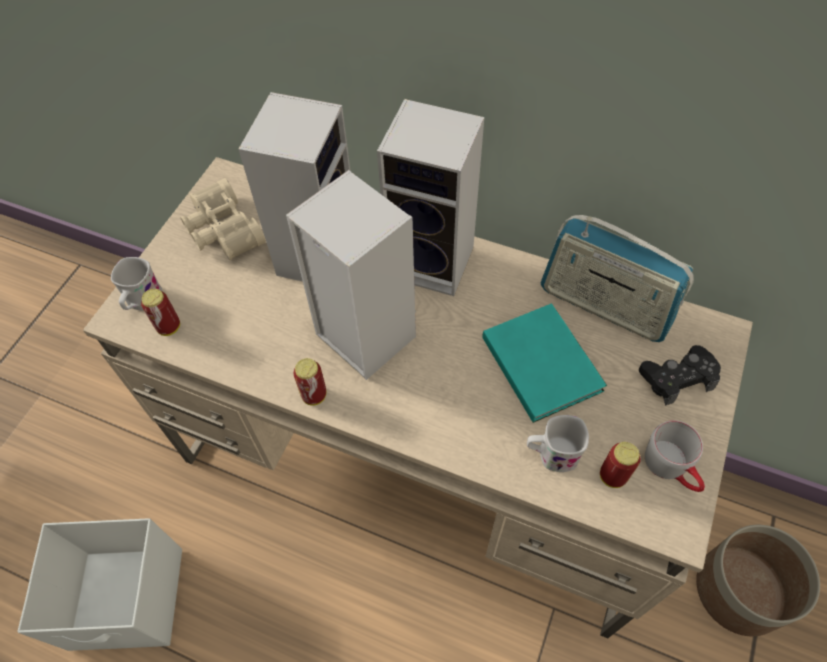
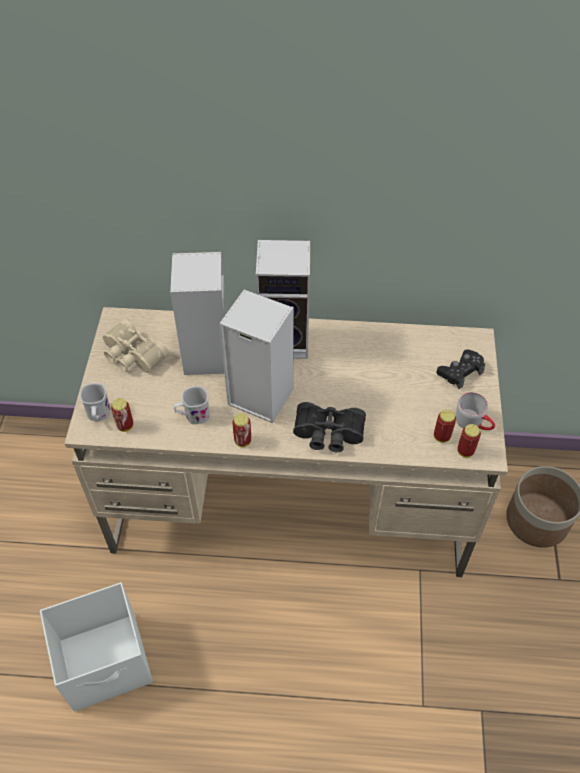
camera: 20 degrees left, 5 degrees down
(439, 422) = (328, 435): none -> black binoculars
(541, 361) = (377, 383): turquoise book -> none
(551, 454) = (402, 434): white mug -> white mug (193, 415)
(604, 306) = (403, 341): radio -> none
(643, 512) = (465, 451): none -> can

